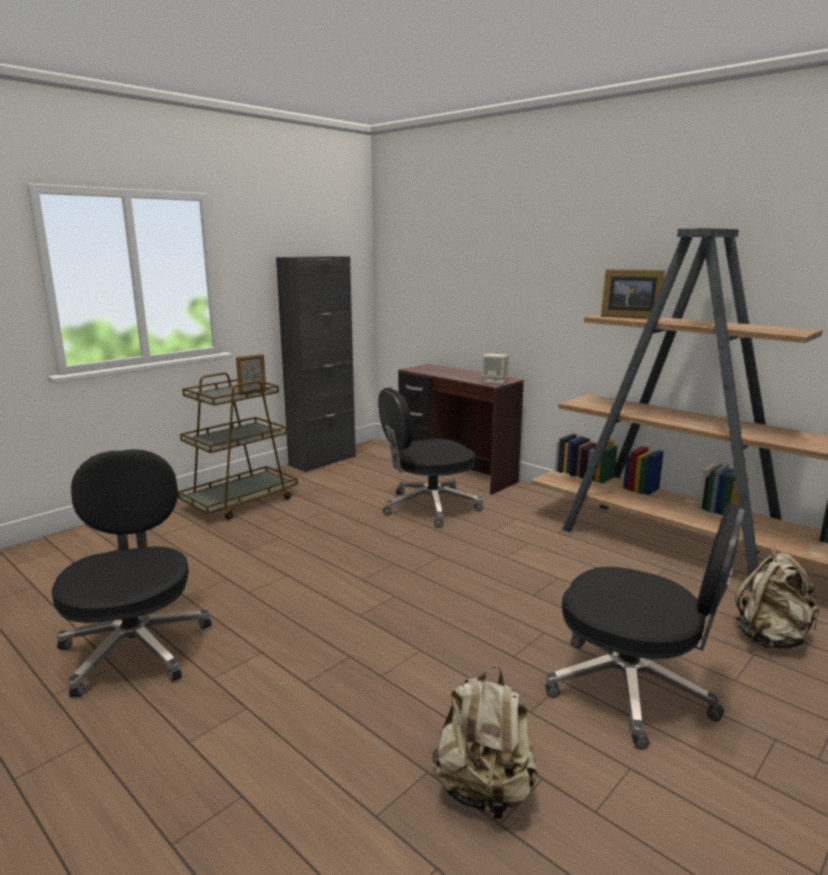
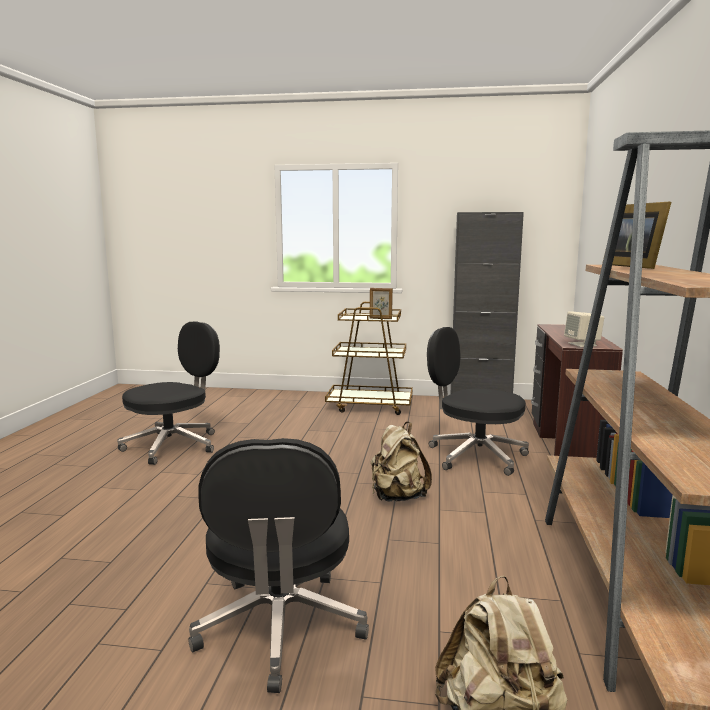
camera: 55 degrees right, 5 degrees down
(484, 791) = (100, 588): beige backpack -> beige backpack (397, 497)

